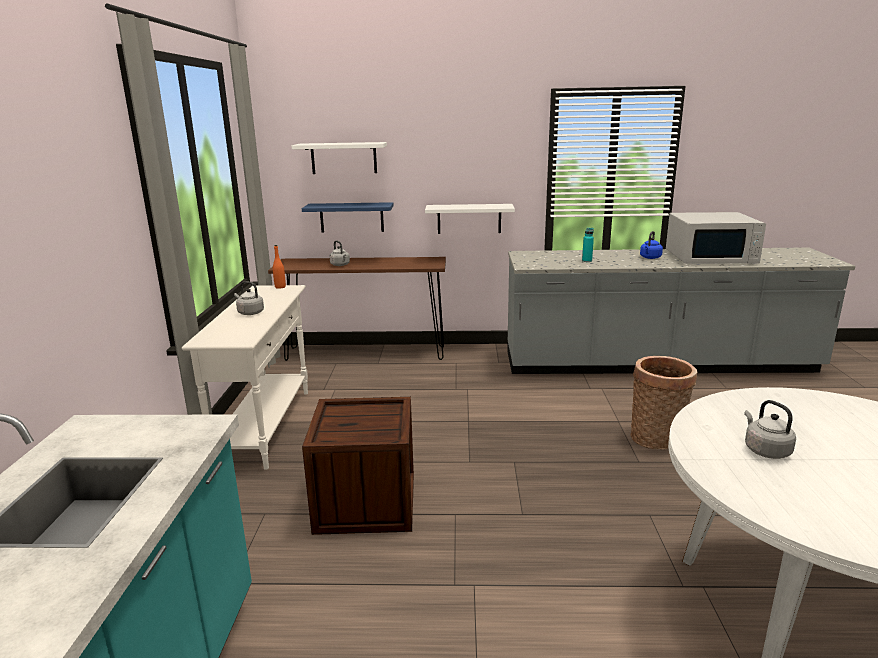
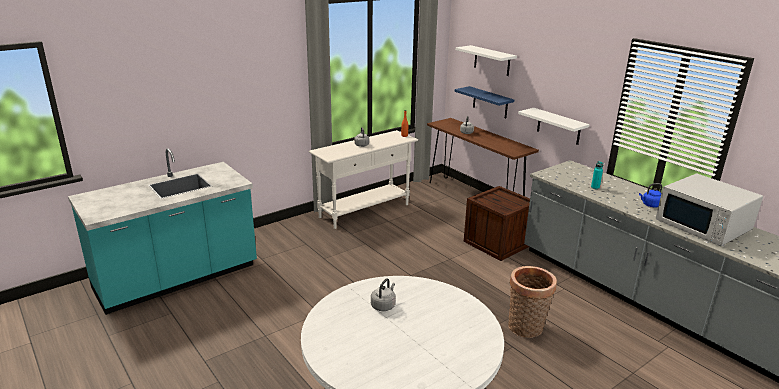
camera: 50 degrees right, 5 degrees up
(366, 502) = (342, 263): crate -> crate (497, 243)

